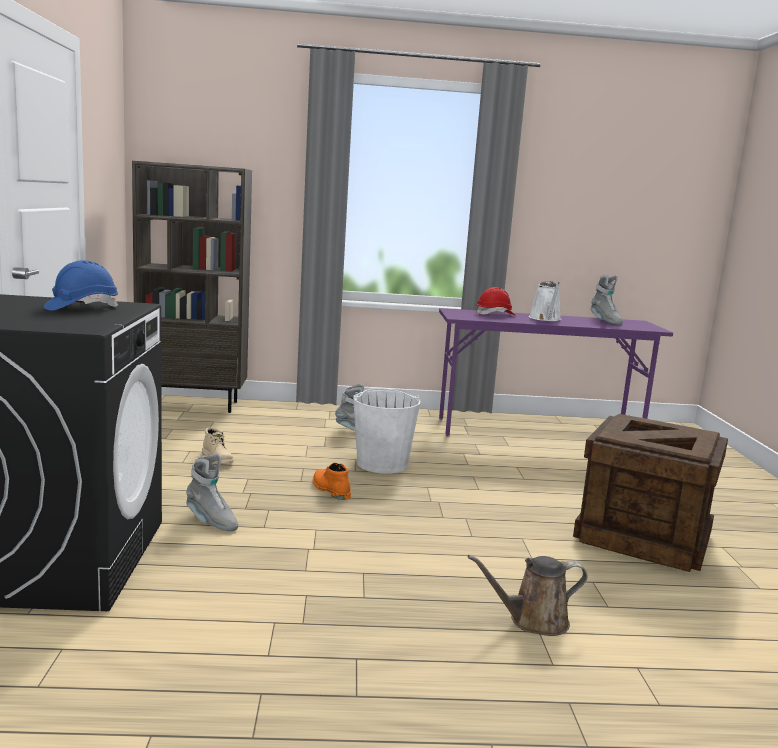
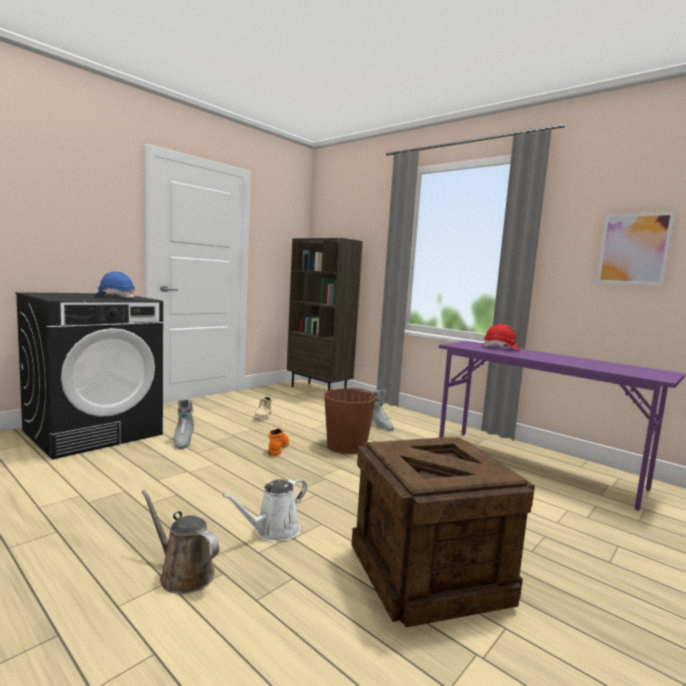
camera: 45 degrees right, 5 degrees down
(382, 463) = (347, 446): white bucket -> brown bucket
(545, 319) = (543, 356): white watering can -> white watering can (273, 531)
(594, 204) = (633, 249): none -> picture
(605, 321) = (614, 366): grey boot -> none

